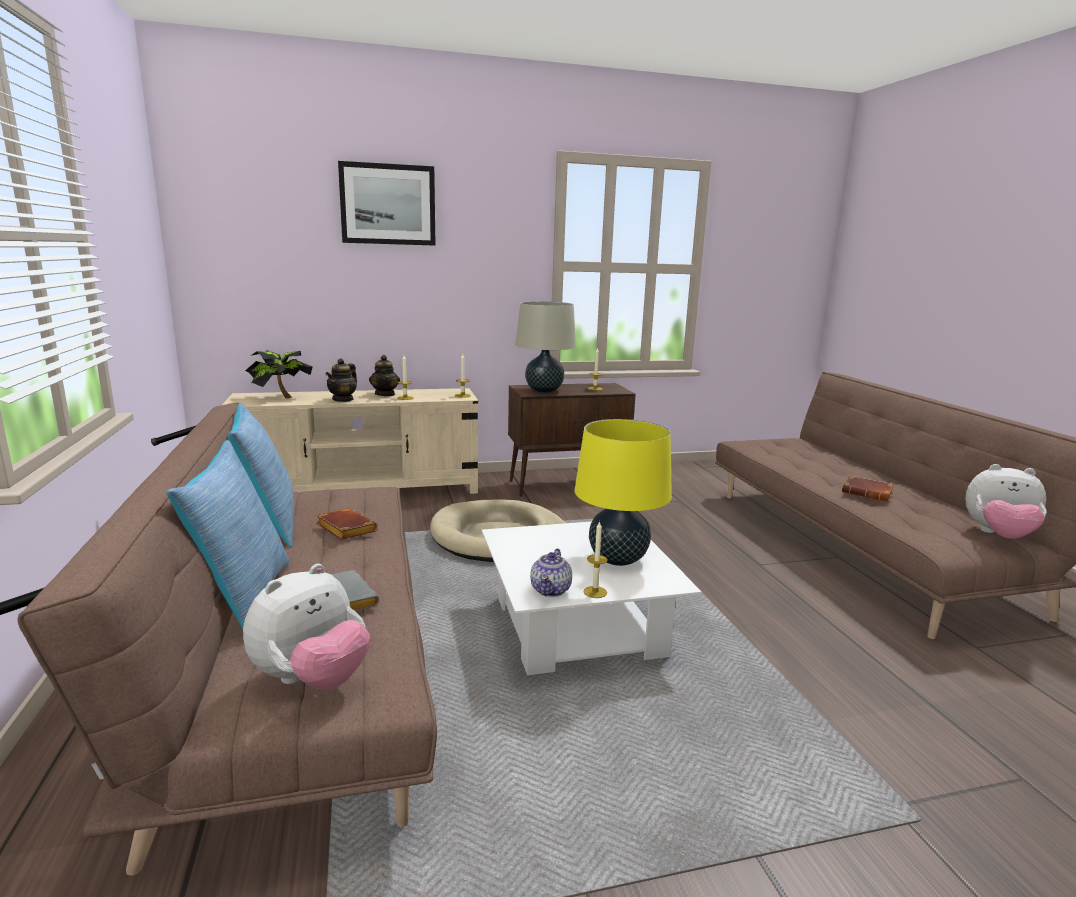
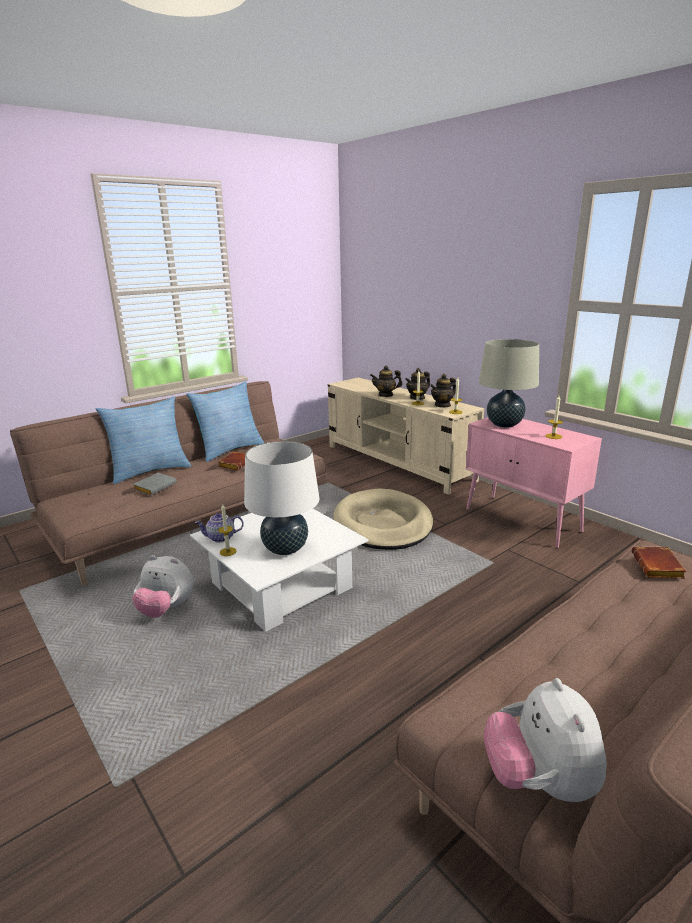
camera: 65 degrees right, 5 degrees up
(280, 398) = (365, 385): potted plant -> none
(312, 679) = (85, 504): plush toy -> plush toy (166, 609)
(388, 204) = (444, 249): picture -> none
(431, 394) = (442, 405): none -> teapot
(568, 485) = (523, 521): brown cabinet -> pink cabinet
(618, 559) = (285, 549): yellow table lamp -> white table lamp
(868, 493) = (574, 653): brown book -> brown book (659, 567)

